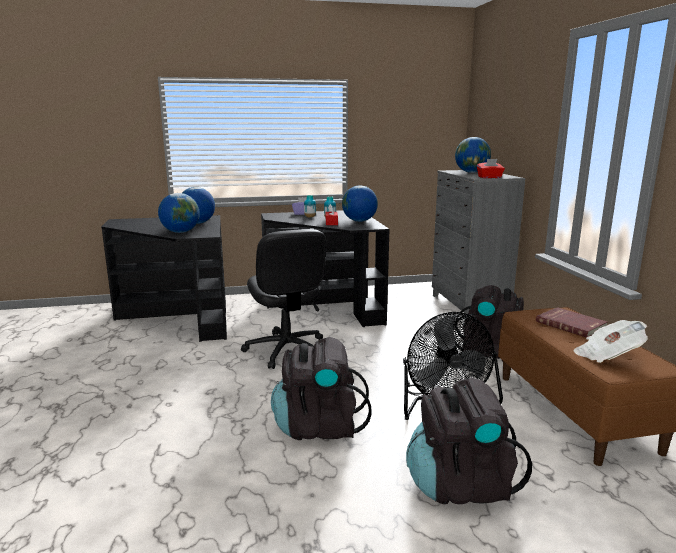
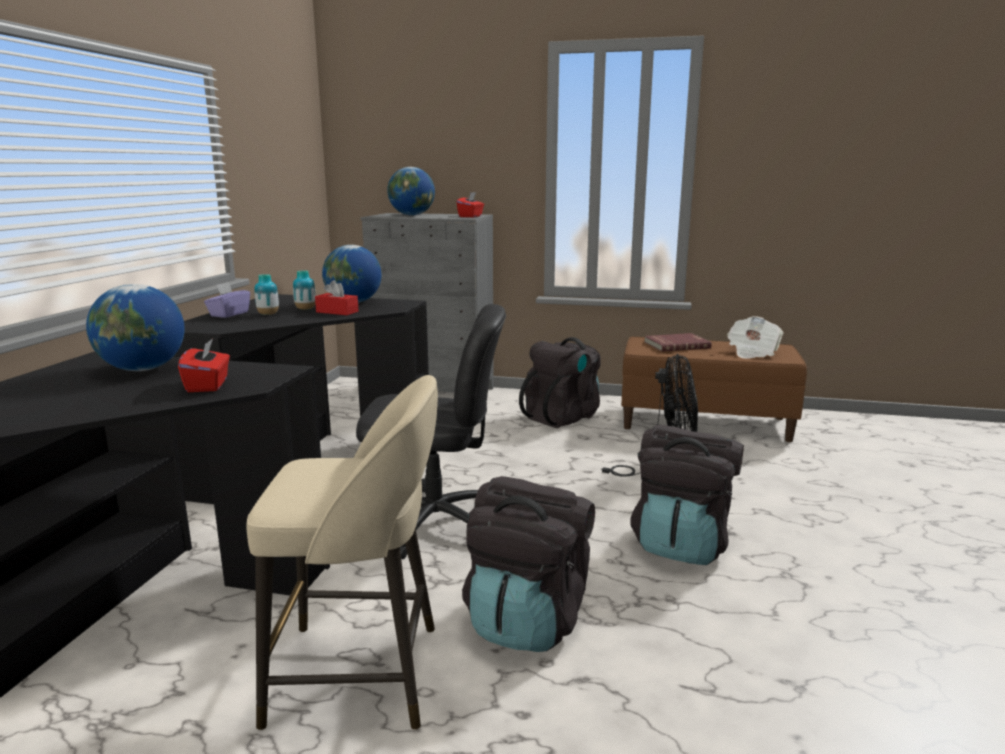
camera: 65 degrees left, 0 degrees up
(148, 367) = (361, 674): none -> beige stool
(180, 232) = (208, 385): globe -> red tissue box
(460, 485) = (815, 498): black backpack -> black backpack (528, 619)

